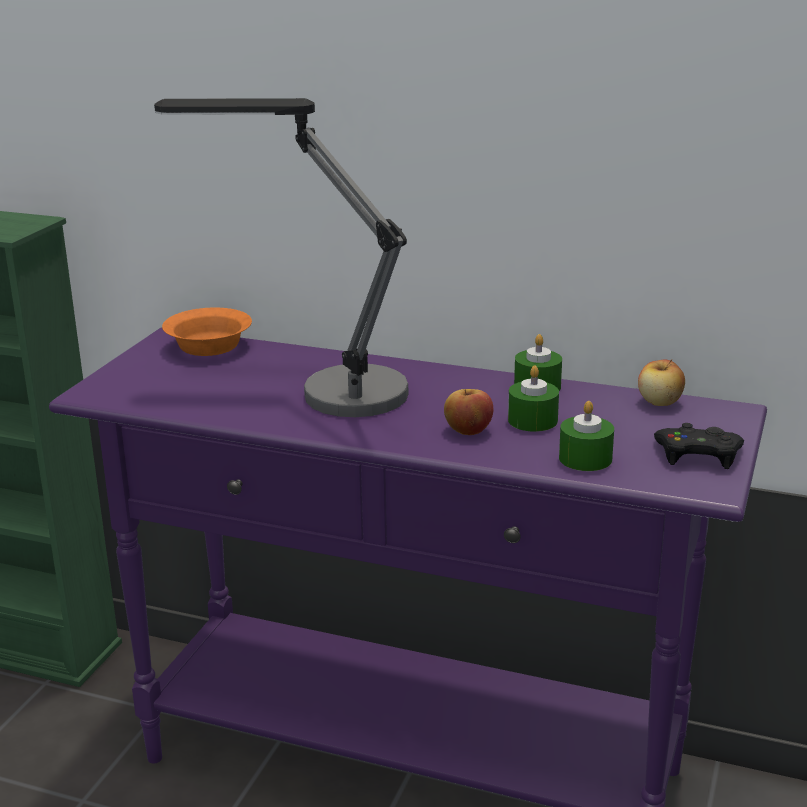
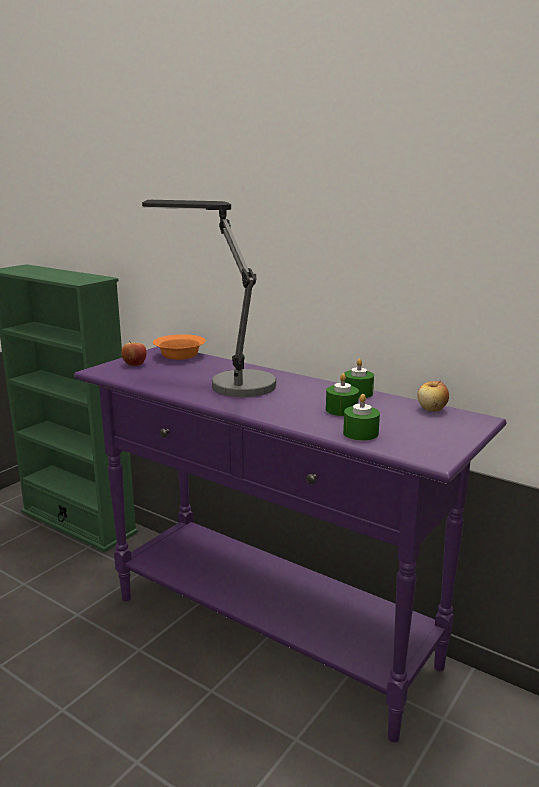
camera: 15 degrees right, 5 degrees down
(468, 430) = (297, 410): apple -> apple (134, 364)
(698, 455) = (438, 440): black game controller -> none

